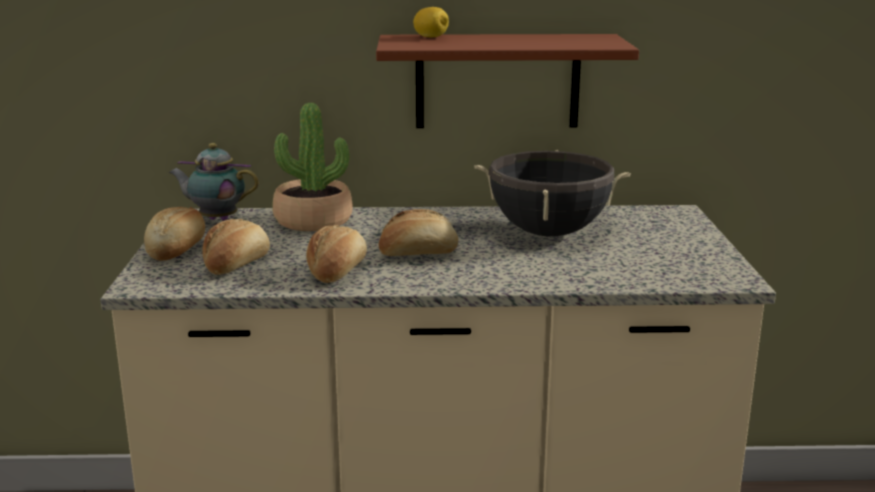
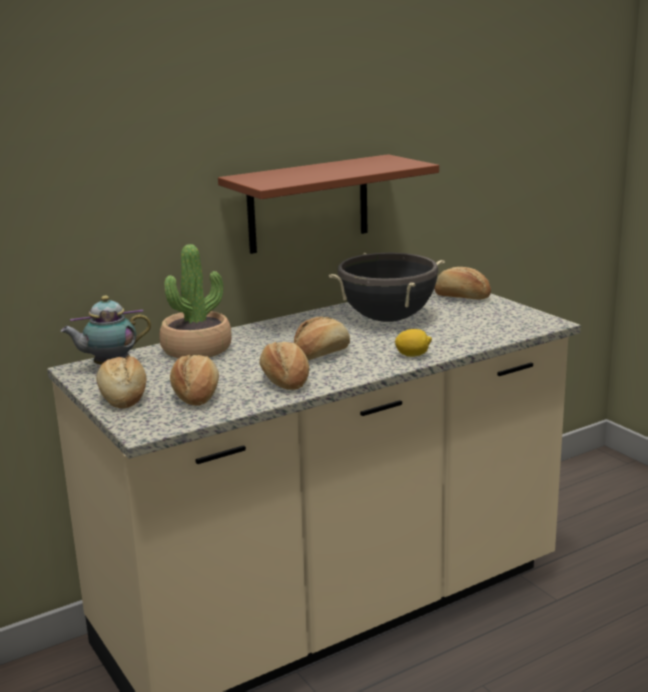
camera: 30 degrees left, 0 degrees up
(431, 37) = (268, 174): lemon -> lemon (413, 355)
(672, 227) = (461, 297): none -> bread

